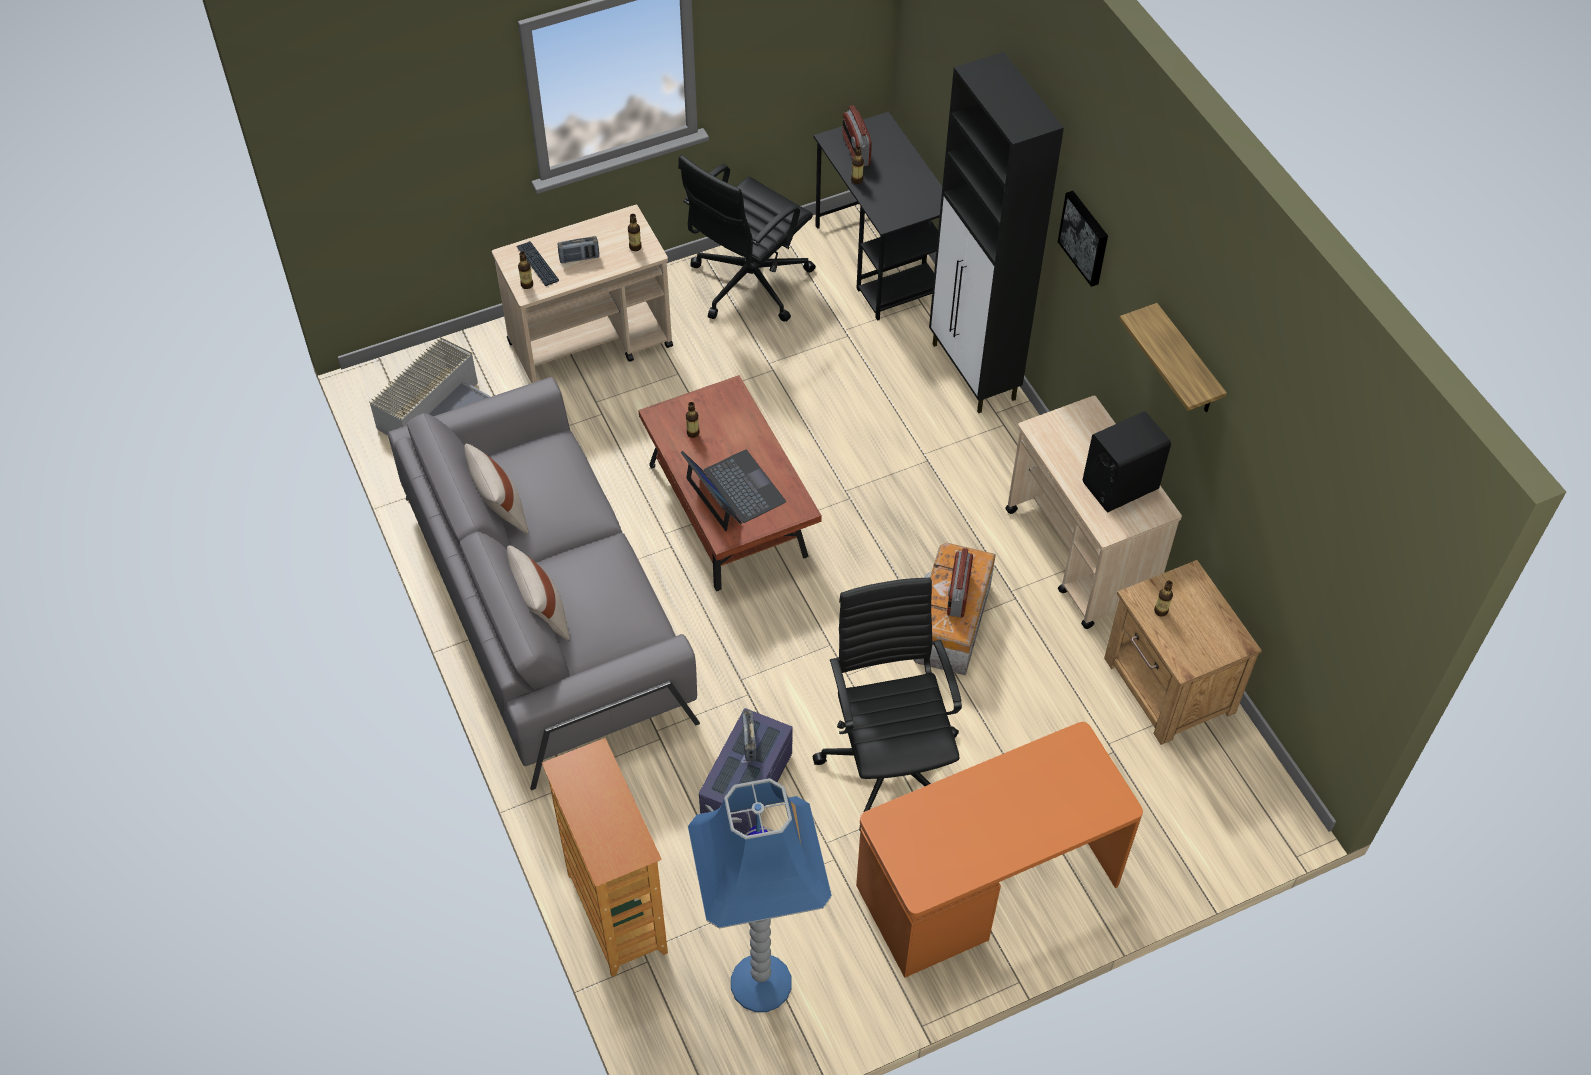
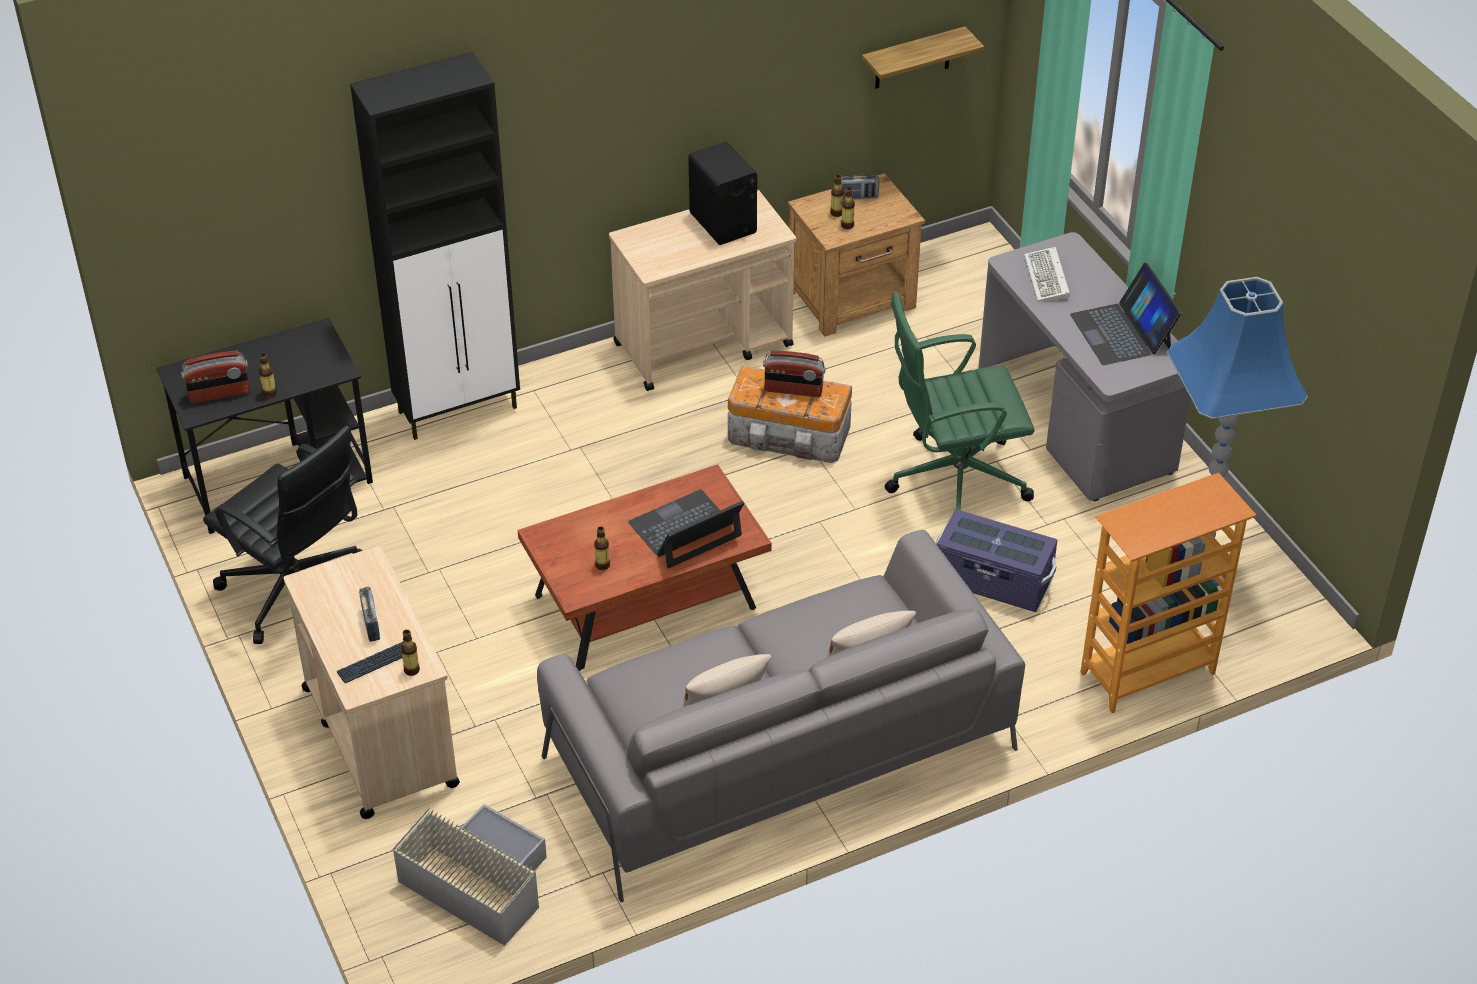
camera: 90 degrees left, 10 degrees down
(635, 247) = (358, 574): bottle -> bottle (836, 213)
(749, 742) = (977, 539): radio -> radio (857, 197)
(890, 762) = (953, 480): black office chair -> green office chair
(965, 841) = (1122, 332): none -> laptop
(987, 888) = (1077, 420): orange desk -> grey desk
(1054, 777) = (1048, 278): none -> keyboard
(1085, 237) = (527, 122): picture -> none
(1187, 363) = (700, 69): shelf -> shelf (912, 59)

